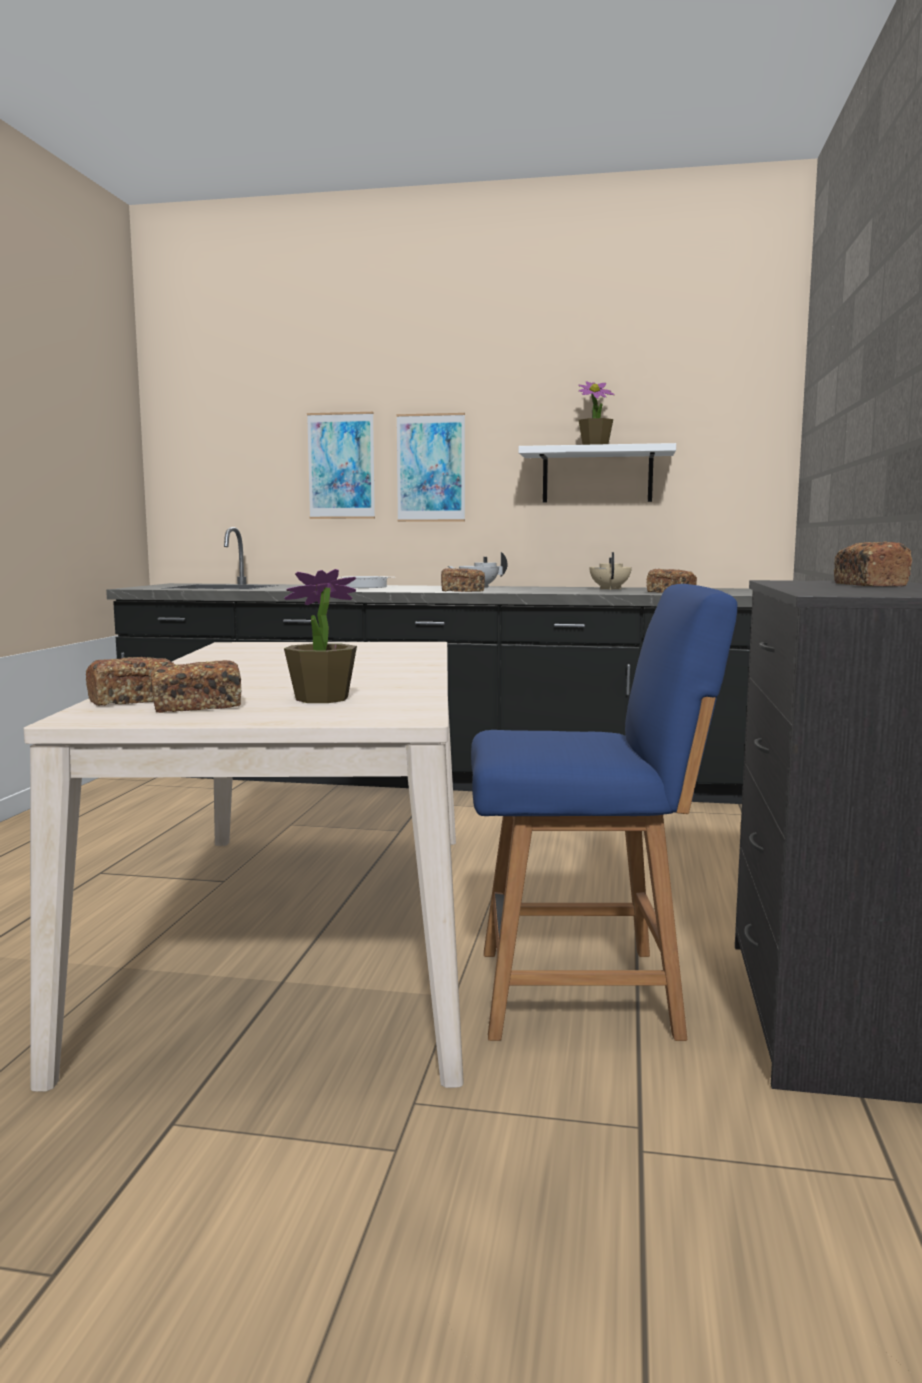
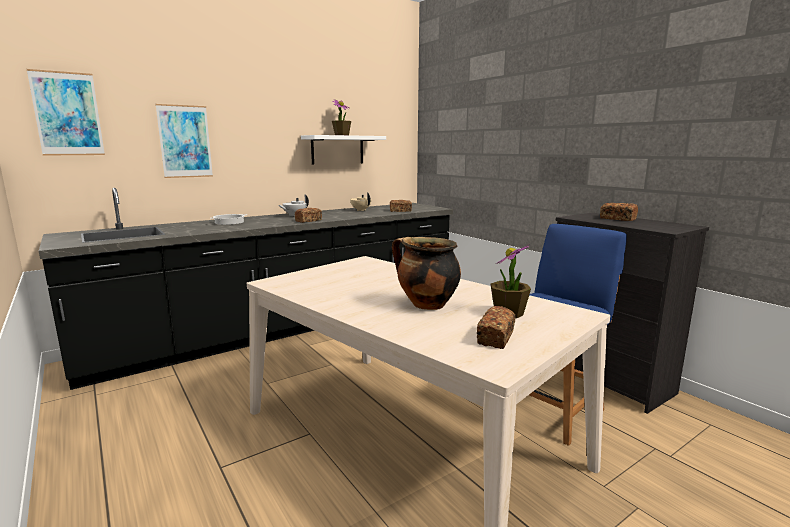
camera: 45 degrees left, 5 degrees up
(134, 700) = (449, 344): bread -> none
(275, 678) = (426, 305): none -> cooking pot
(431, 468) = (247, 144): picture -> picture (67, 114)

